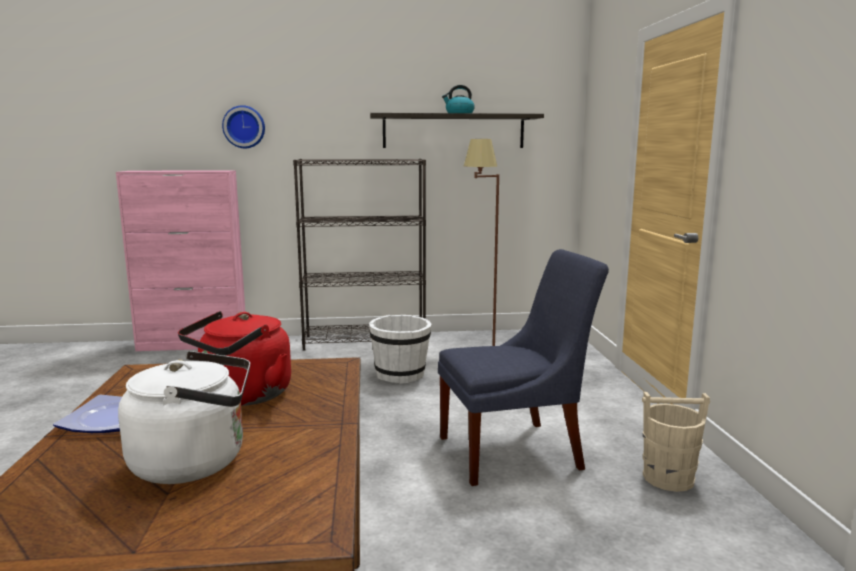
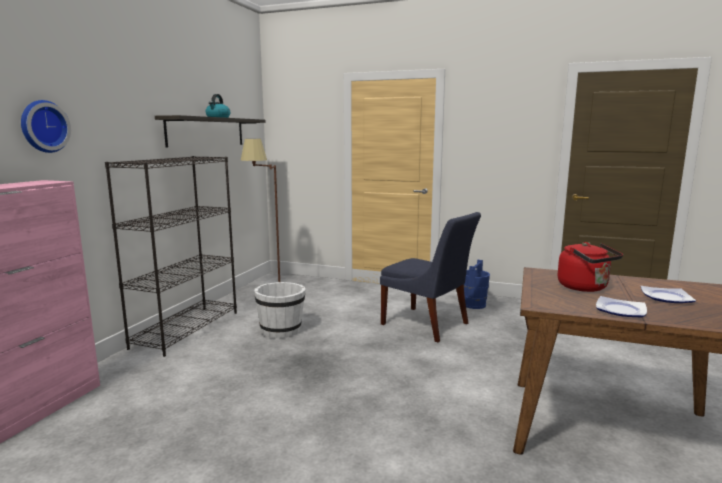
camera: 65 degrees left, 0 degrees up
(196, 462) = (667, 297): white kettle -> plate
(516, 452) = (427, 325): blue chair -> blue chair turned 120 degrees clockwise
(669, 478) = (474, 304): beige bucket -> blue bucket

